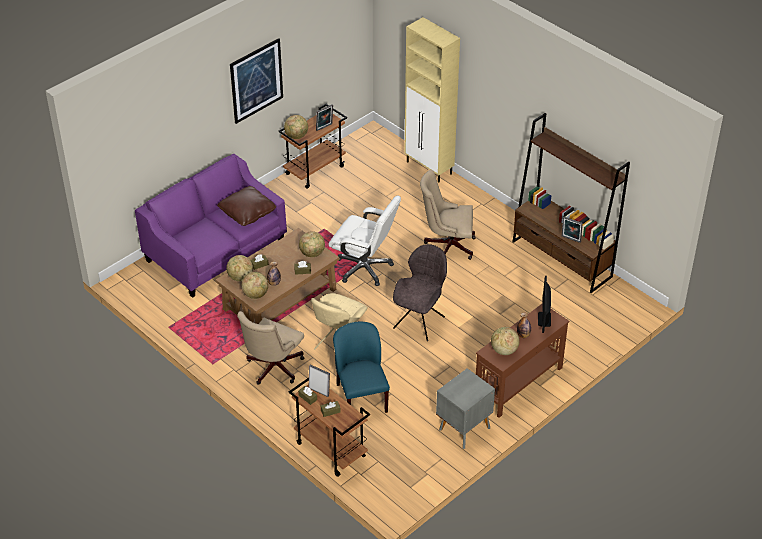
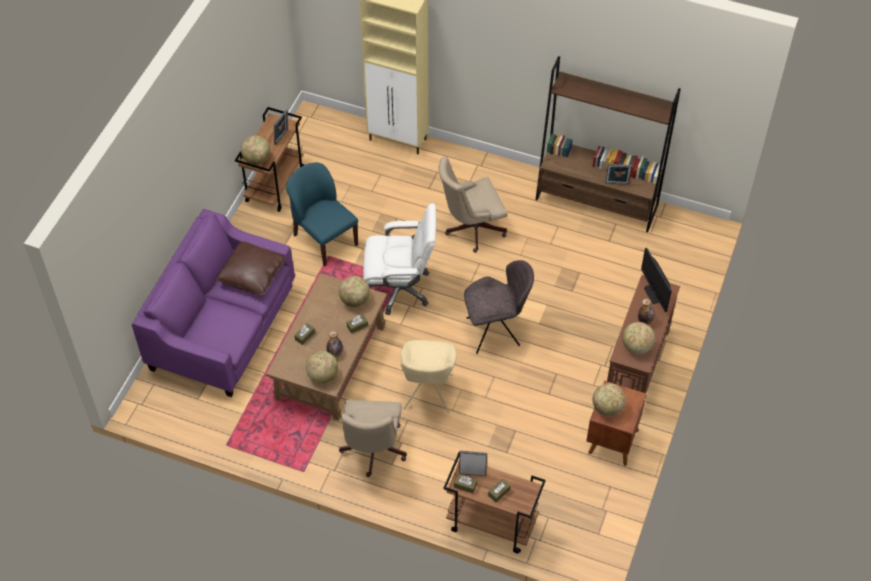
camera: 25 degrees left, 10 degrees up
(240, 277) = (293, 360): globe -> globe (607, 408)
(256, 80) = (209, 117): picture -> none
(361, 397) = (487, 448): blue chair -> blue chair (324, 239)
(420, 321) = (495, 331): grey chair -> grey chair turned 75 degrees clockwise
(463, 428) = (612, 442): grey nightstand -> brown nightstand

